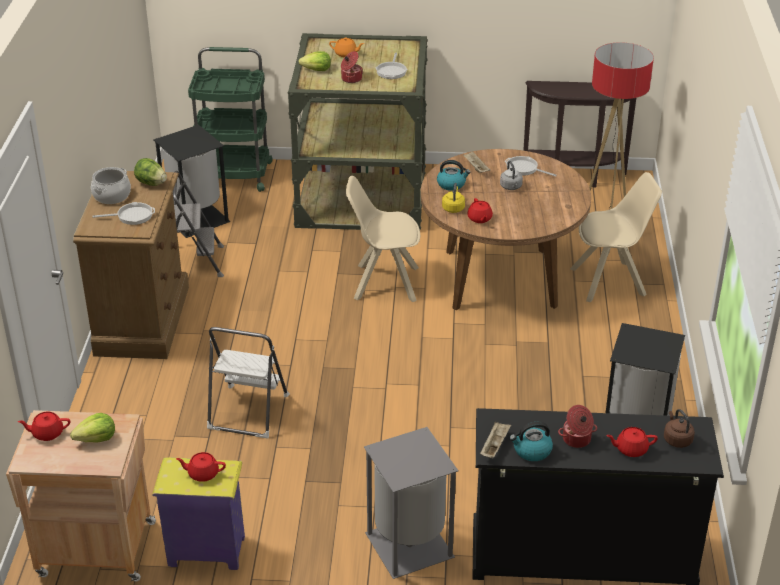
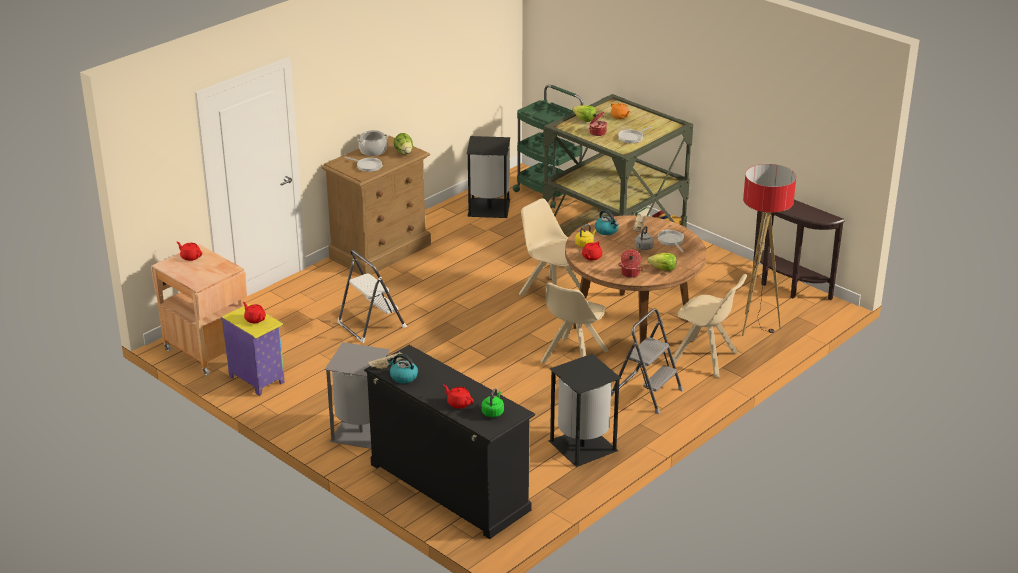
camera: 40 degrees right, 5 degrees down
(96, 439) = (208, 270): lettuce -> lettuce (663, 268)
(189, 262) = (450, 231): grey step ladder -> grey step ladder (644, 391)
(498, 342) = (573, 358): none -> beige chair
(576, 440) = (436, 384): cooking pot -> cooking pot (630, 273)
(676, 439) = (493, 412): brown kettle -> green kettle

